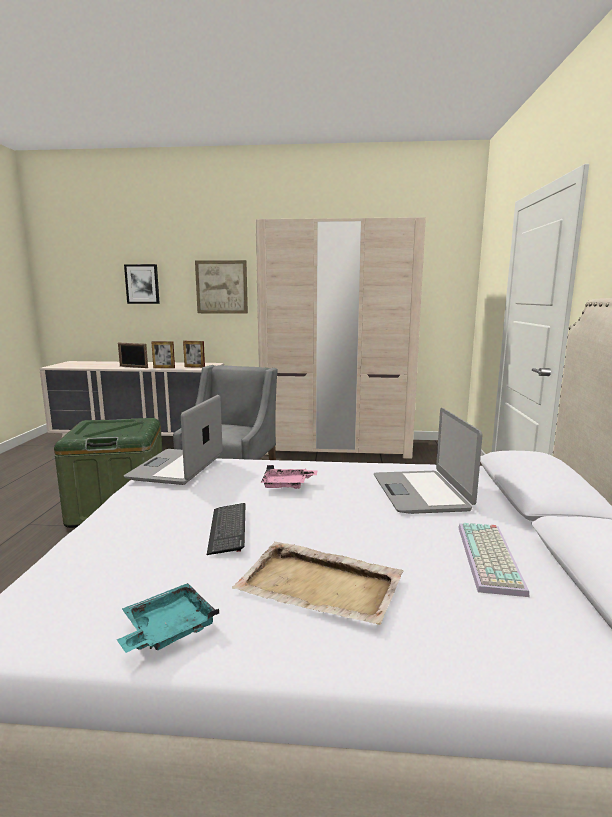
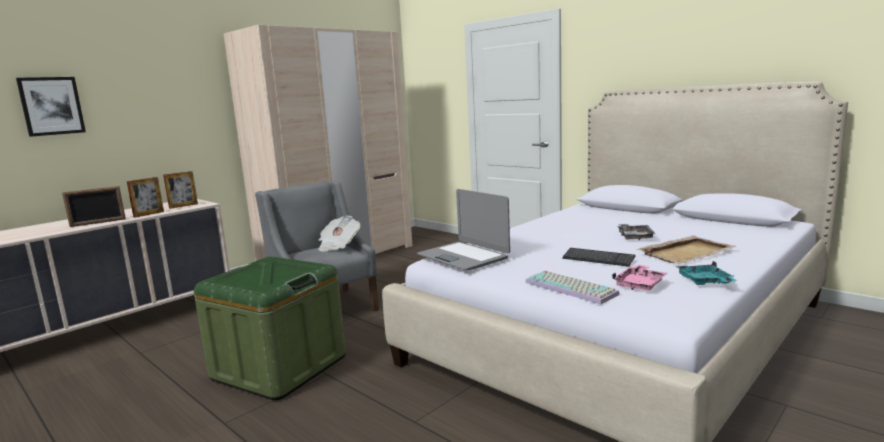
camera: 50 degrees left, 0 degrees up
(221, 287) = (174, 104): picture -> none
(238, 427) = (338, 245): none -> newspaper
(287, 485) = (547, 238): pink tray -> pink tray (640, 284)
(363, 531) = (634, 237): none -> grey tray
(421, 492) = (598, 220): laptop -> none
(492, 559) = (687, 226): keyboard -> keyboard (572, 288)

